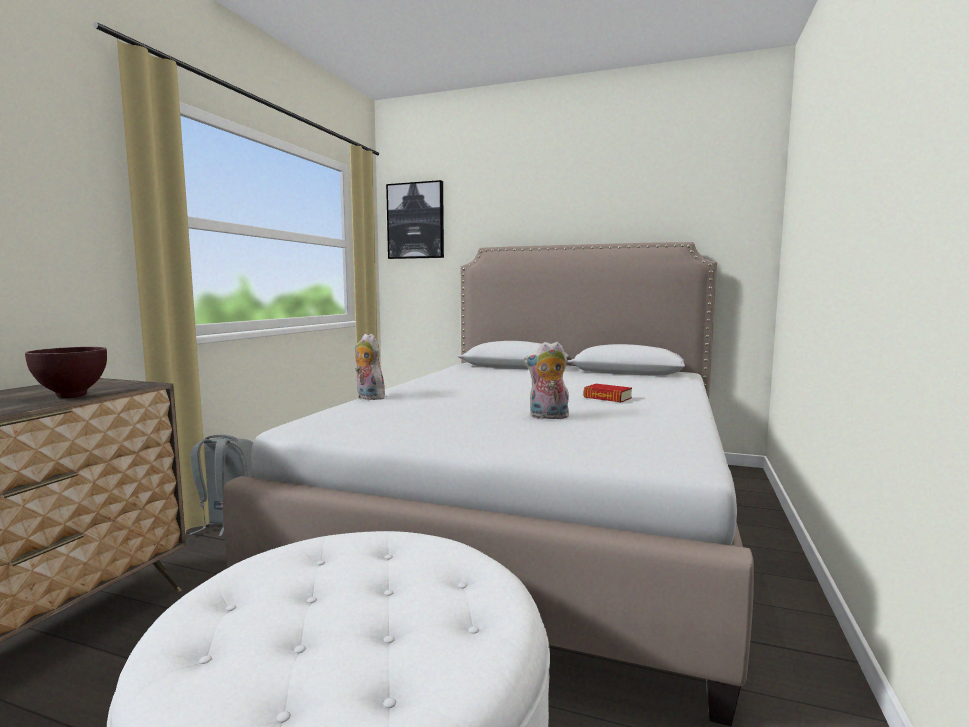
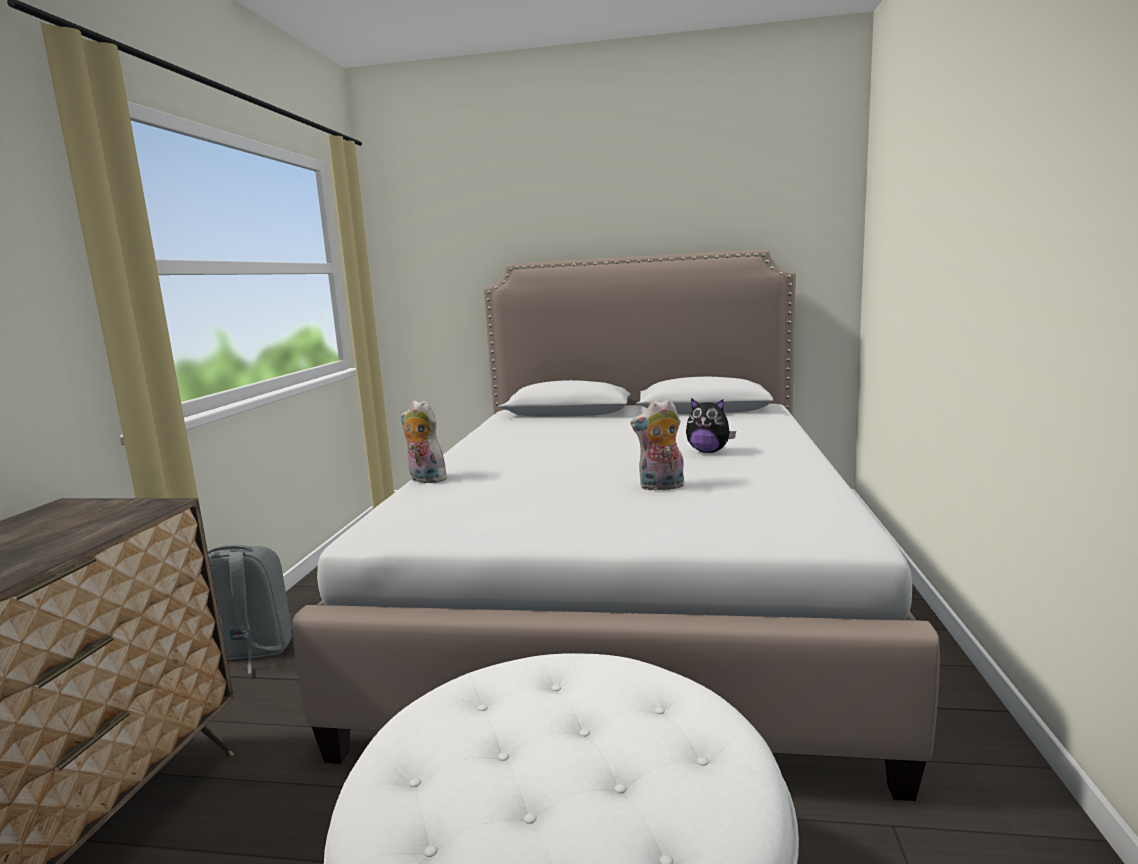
camera: 10 degrees left, 5 degrees up
(71, 396) = (80, 537): brown bowl -> none
(416, 221) = (417, 231): picture -> none
(607, 398) = (708, 451): book -> plush toy

